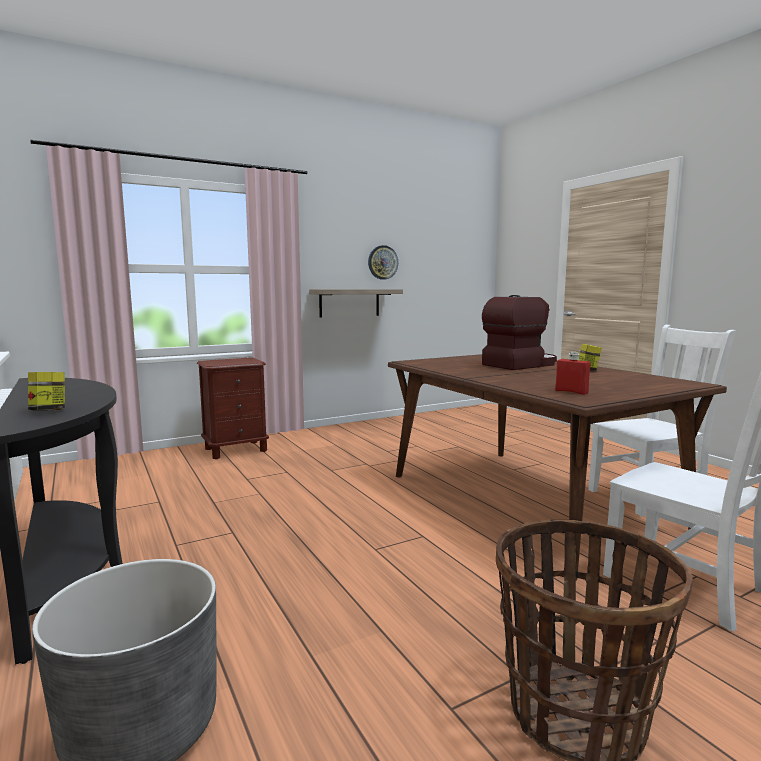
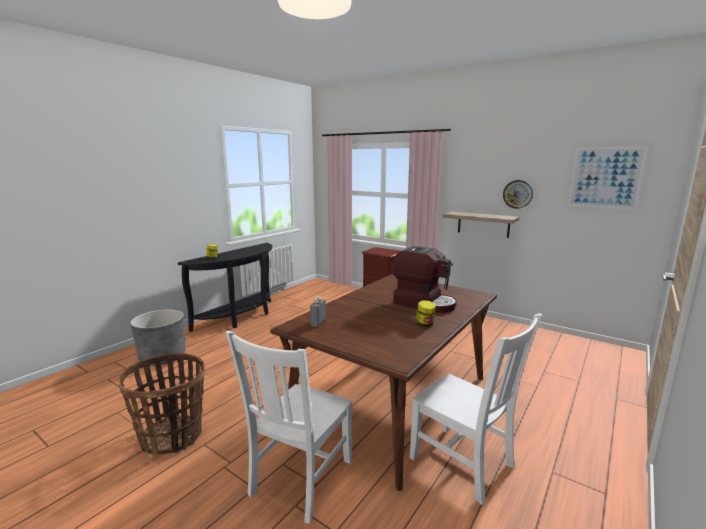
camera: 65 degrees right, 5 degrees up
(451, 244) = (605, 177): none -> picture
(571, 392) = (318, 322): red bottle -> grey bottle

